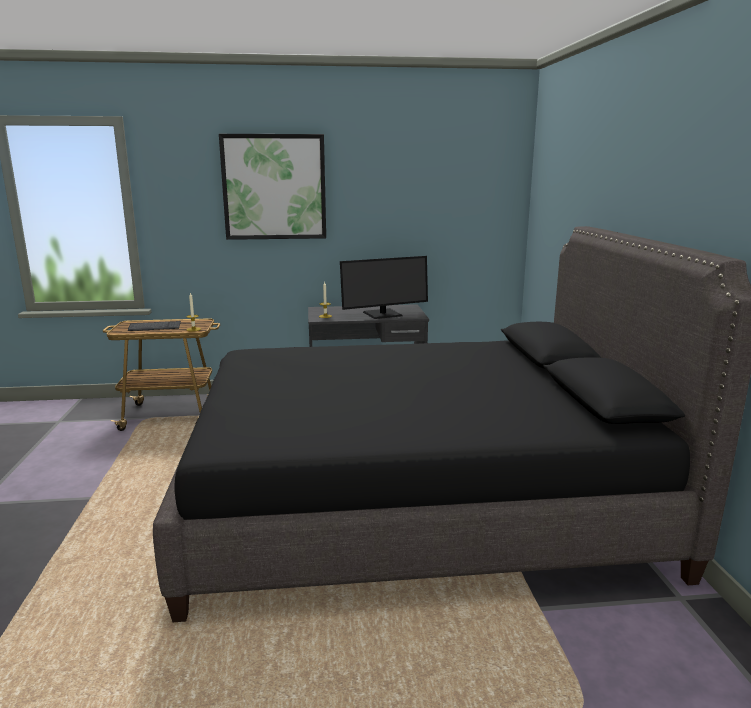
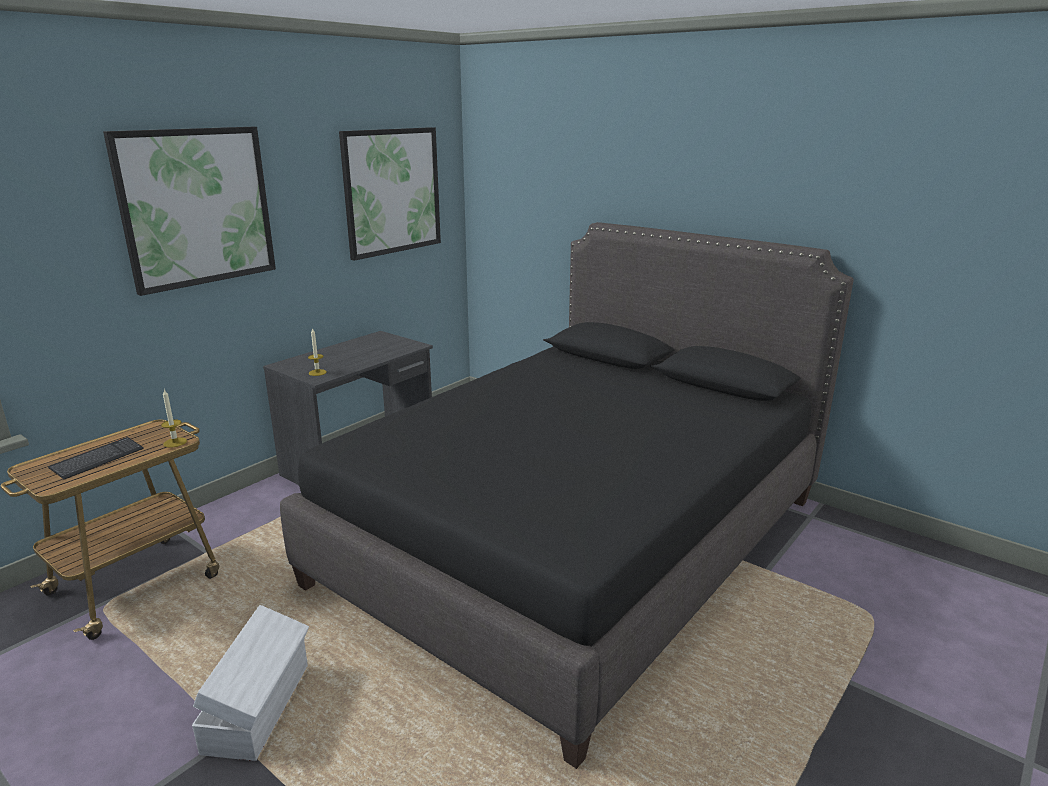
camera: 45 degrees left, 5 degrees up
(118, 493) = (260, 707): none -> white storage box
(383, 314) = (376, 352): monitor -> none
(445, 192) = (392, 191): none -> picture

